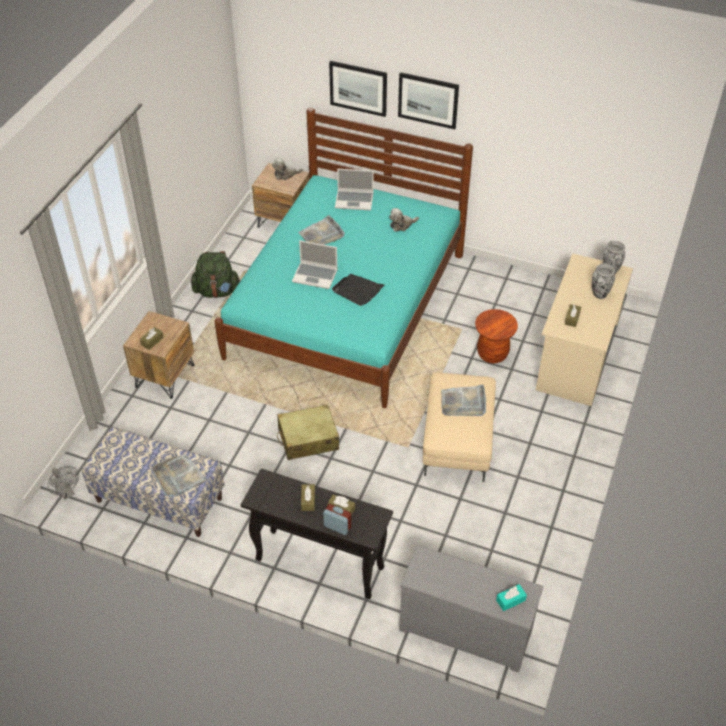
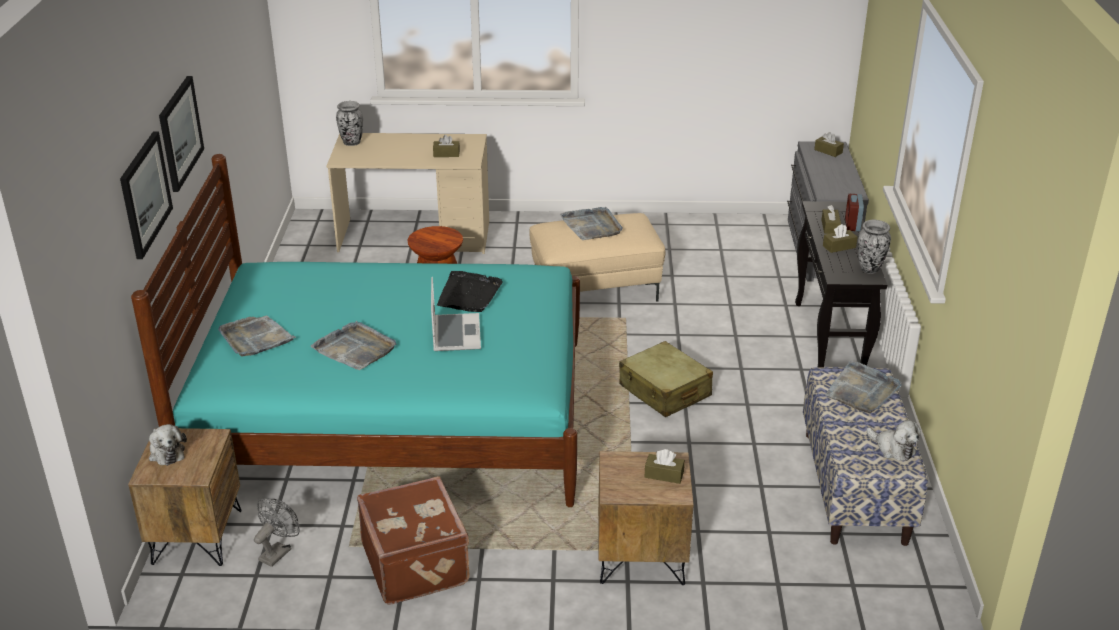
camera: 110 degrees left, 15 degrees down
(67, 493) = (922, 581): grey fan -> grey fan (278, 552)
(217, 291) = (417, 563): green backpack -> brown suitcase
(354, 200) = (256, 338): laptop -> grey tray
(402, 225) = (305, 288): plush toy -> plush toy (893, 448)
(510, 600) = (828, 151): turquoise tissue box -> brown tissue box
(599, 294) = (396, 144): vase -> vase (870, 269)

